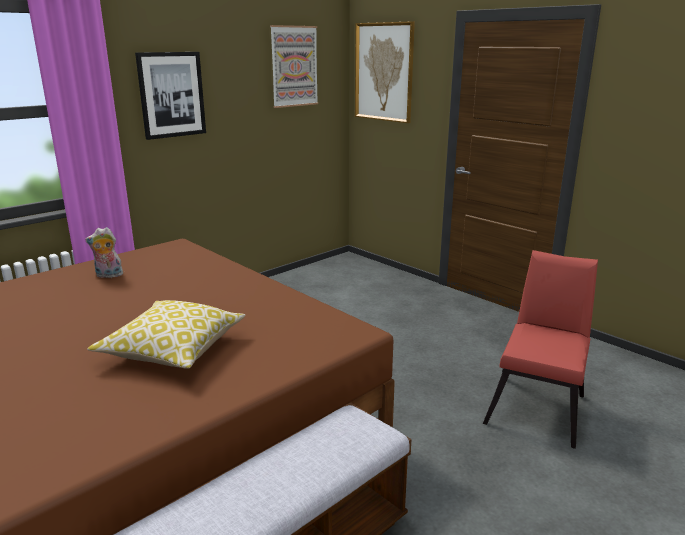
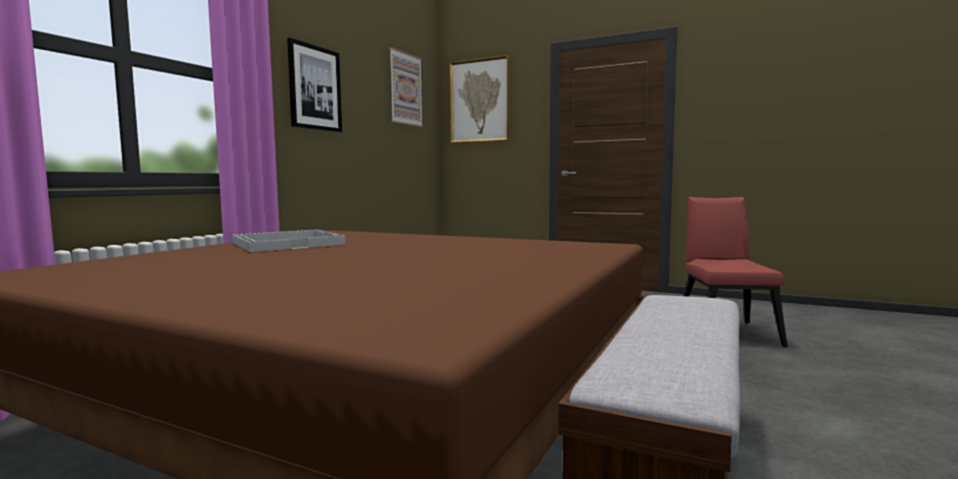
camera: 20 degrees left, 15 degrees down
(108, 275) = (288, 243): plush toy -> white tray
(173, 349) = (455, 260): pillow -> none

